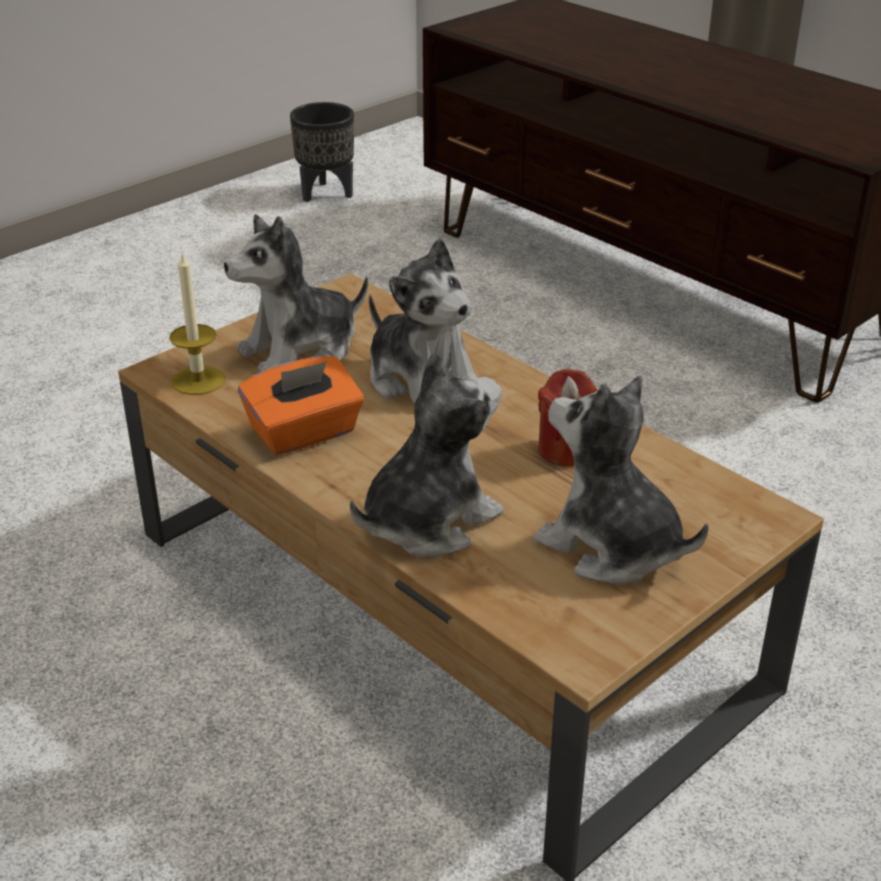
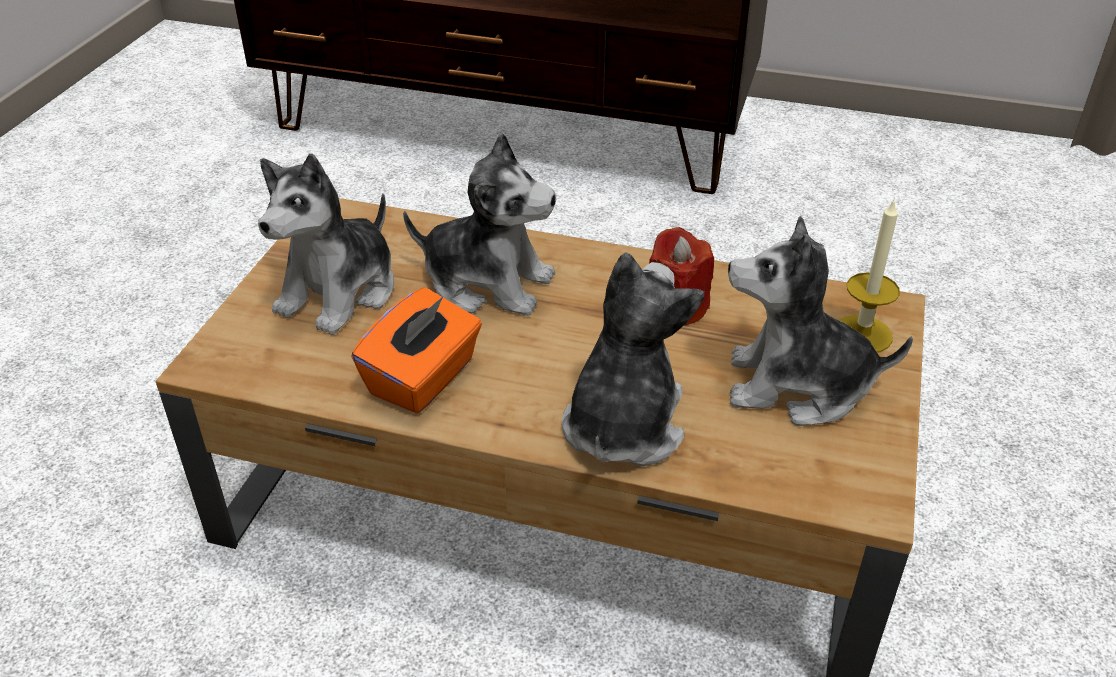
camera: 30 degrees left, 5 degrees up
(198, 380) = (259, 361): candle -> candle (862, 334)
(325, 193) = (128, 119): black planter -> none

